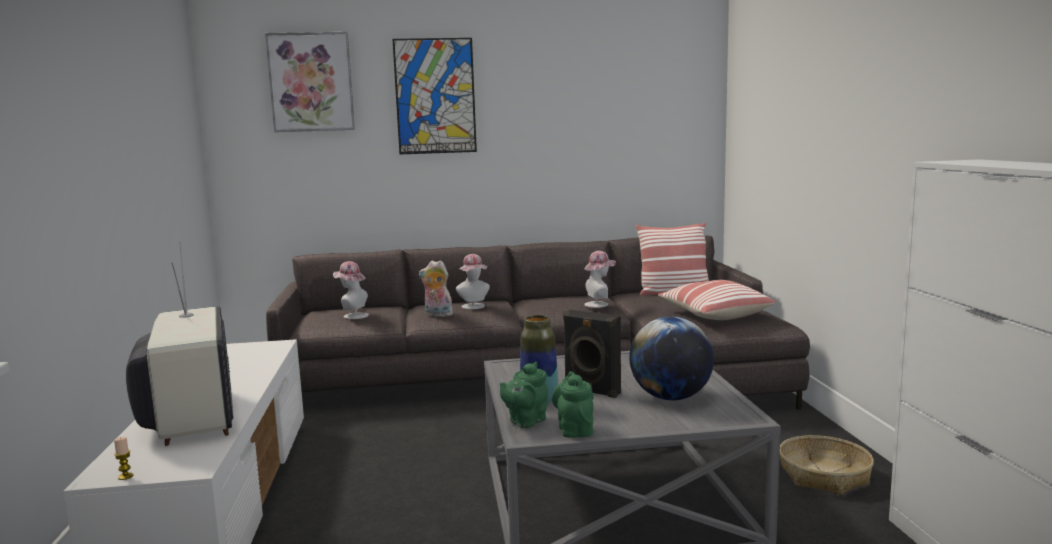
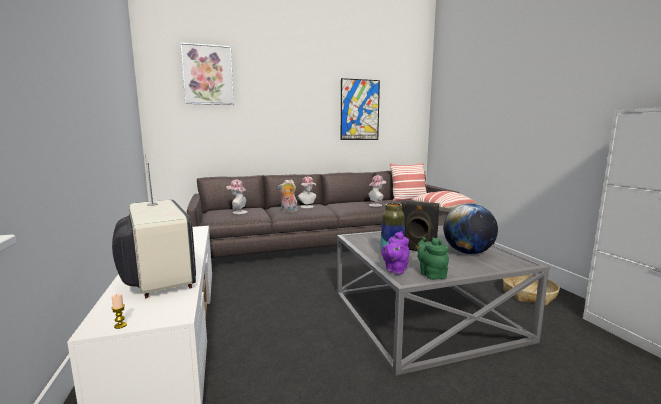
camera: 10 degrees left, 0 degrees up
(435, 96) = (280, 88): picture -> picture (359, 110)
(525, 421) = (395, 270): green teapot -> purple teapot

